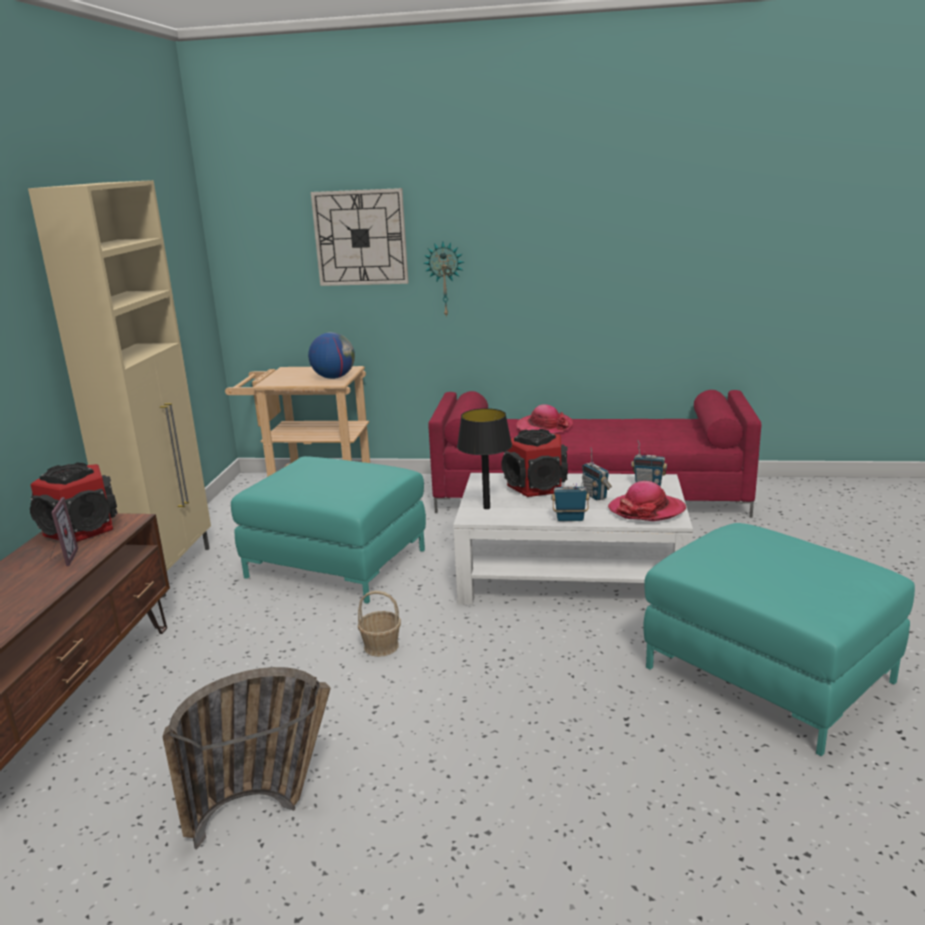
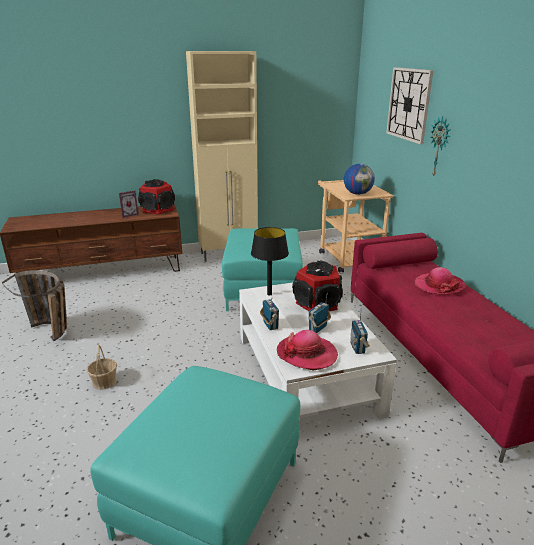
camera: 65 degrees right, 5 degrees up
(381, 646) = (185, 326): basket -> basket (104, 382)

